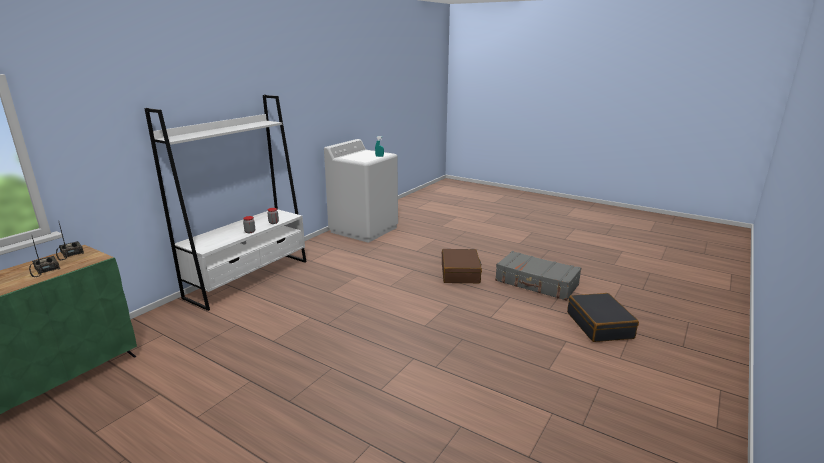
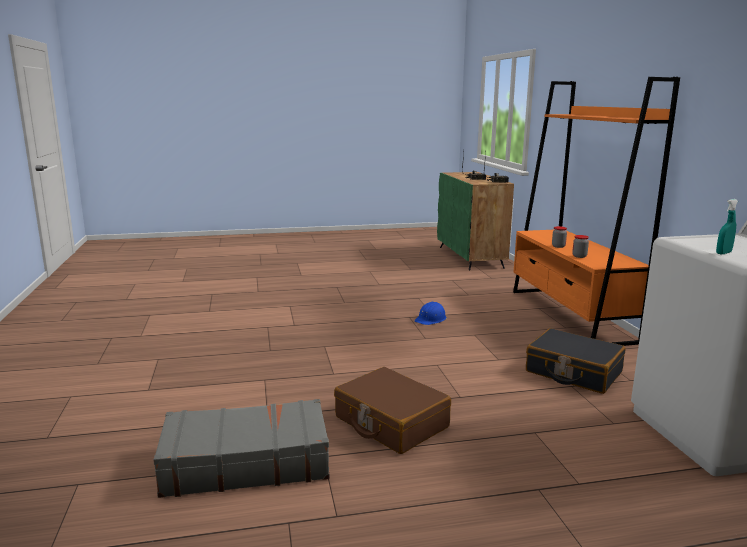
camera: 135 degrees right, 5 degrees down
(249, 278) = (570, 315): white bookcase -> orange bookcase
(320, 315) = (431, 319): none -> blue hard hat
(600, 325) = (101, 428): black suitcase -> black suitcase (573, 372)

